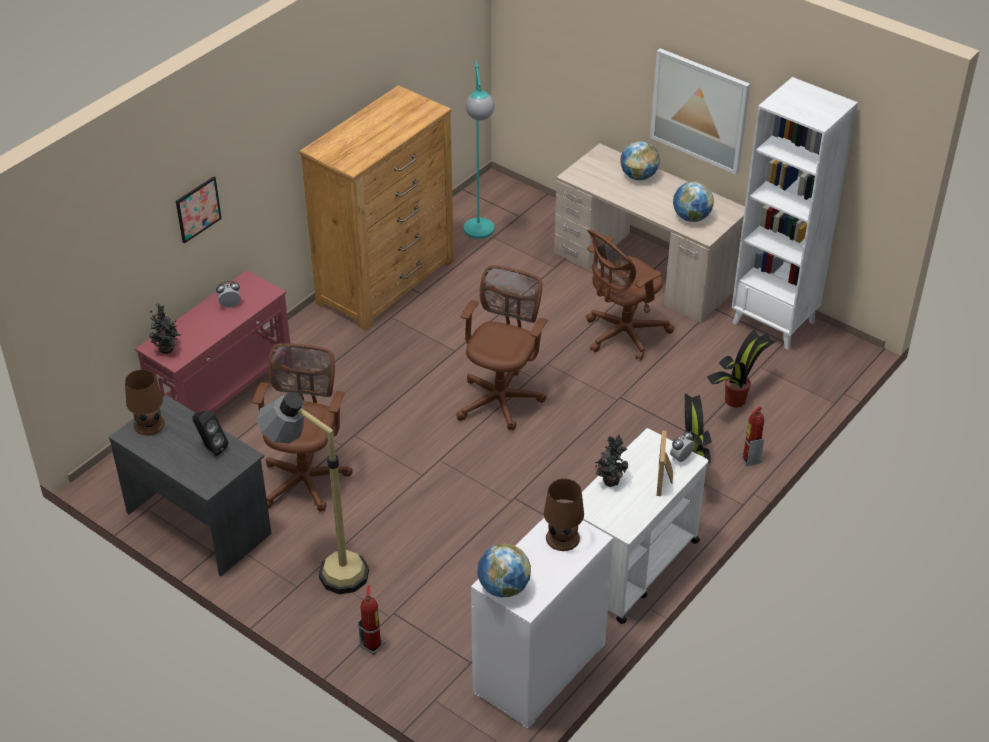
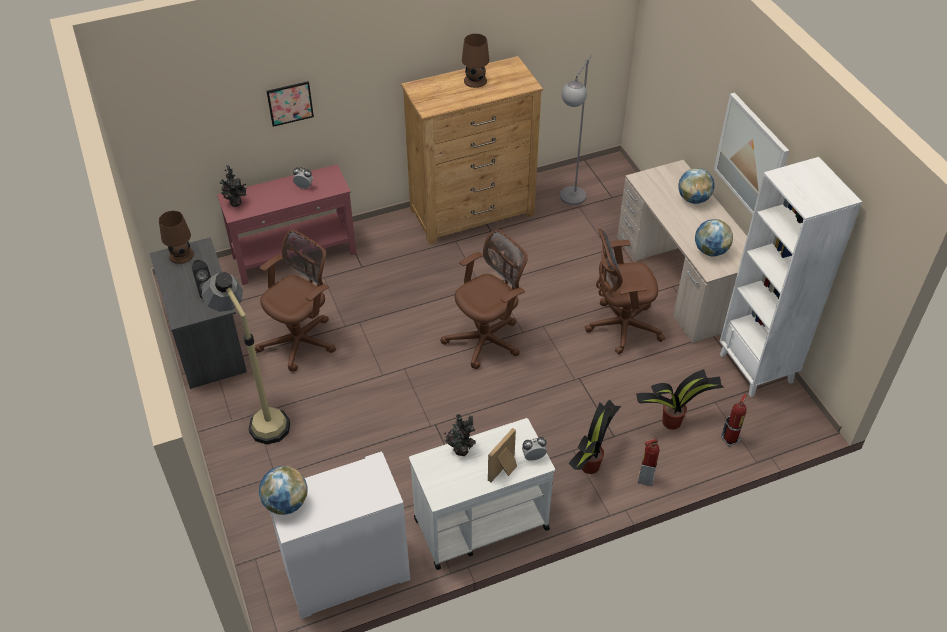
camera: 30 degrees right, 5 degrees up
(372, 645) = (247, 492): fire extinguisher -> fire extinguisher (730, 439)
(480, 236) = (569, 202): turquoise floor lamp -> grey floor lamp
(562, 537) = (364, 483): brown table lamp -> brown table lamp (475, 80)

